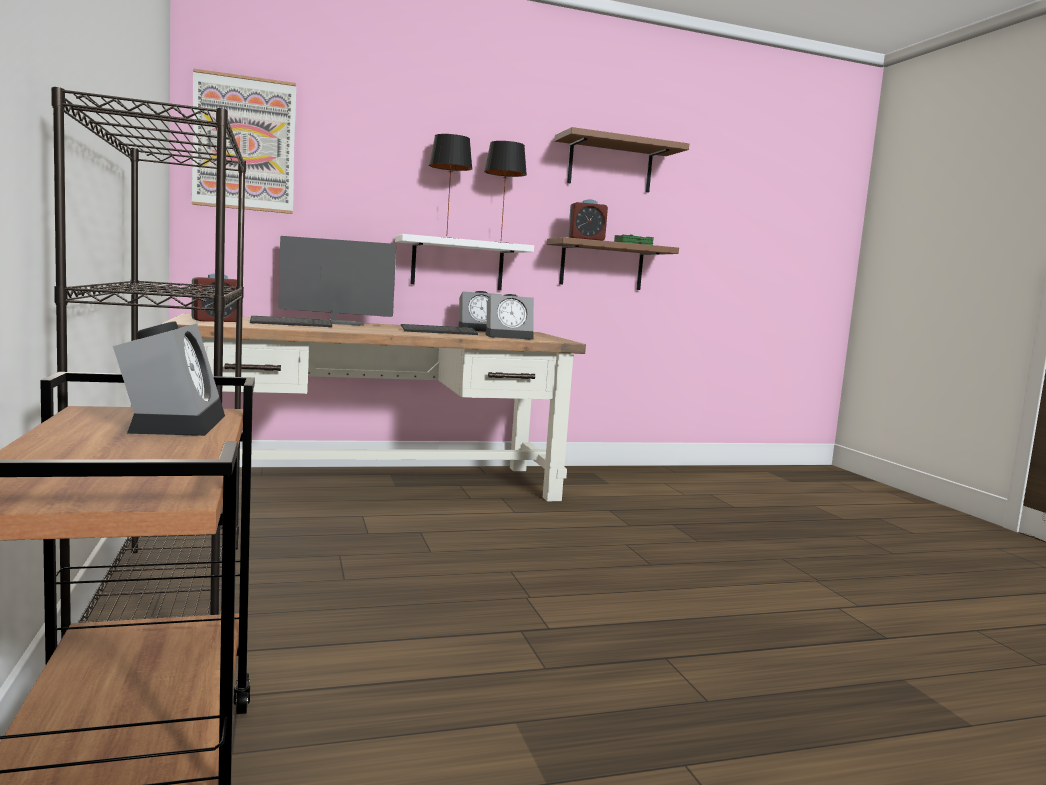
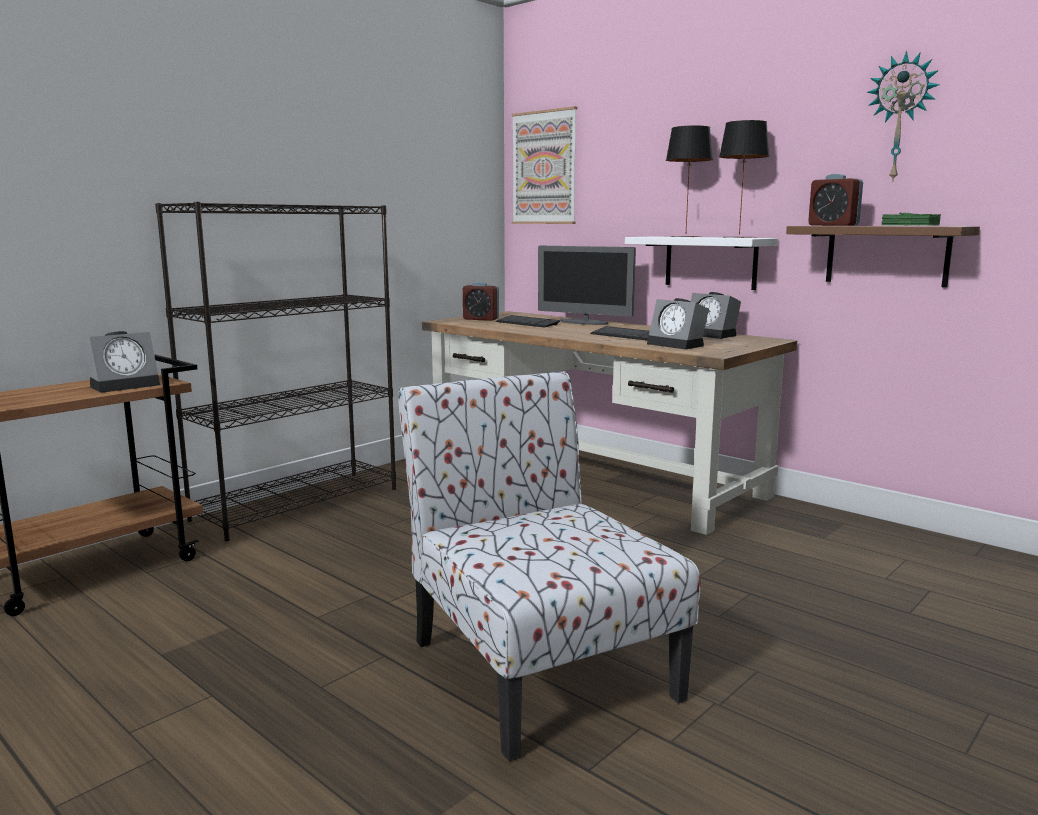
camera: 60 degrees right, 5 degrees up
(335, 323) = (584, 322): monitor -> monitor turned 150 degrees clockwise
(610, 165) = (901, 118): brown shelf -> wall clock
(731, 609) = (538, 666): none -> chair

